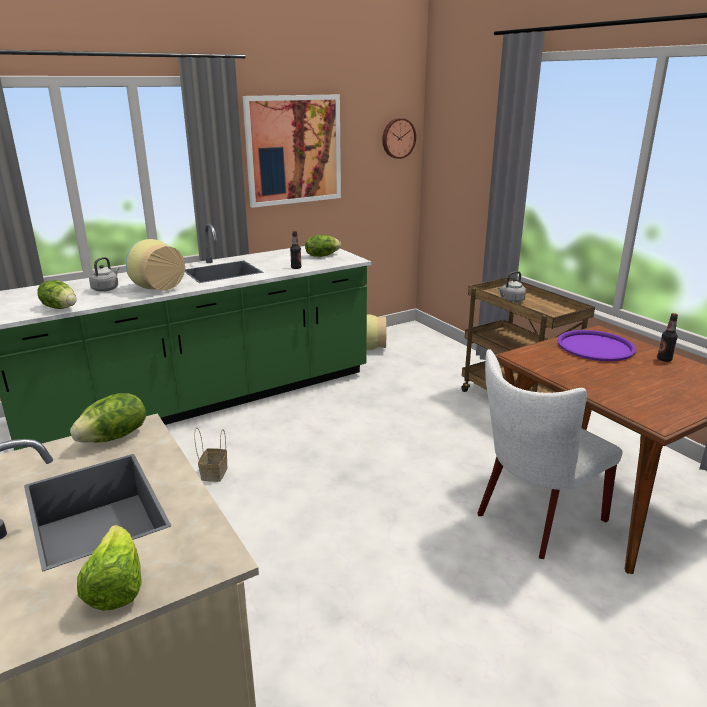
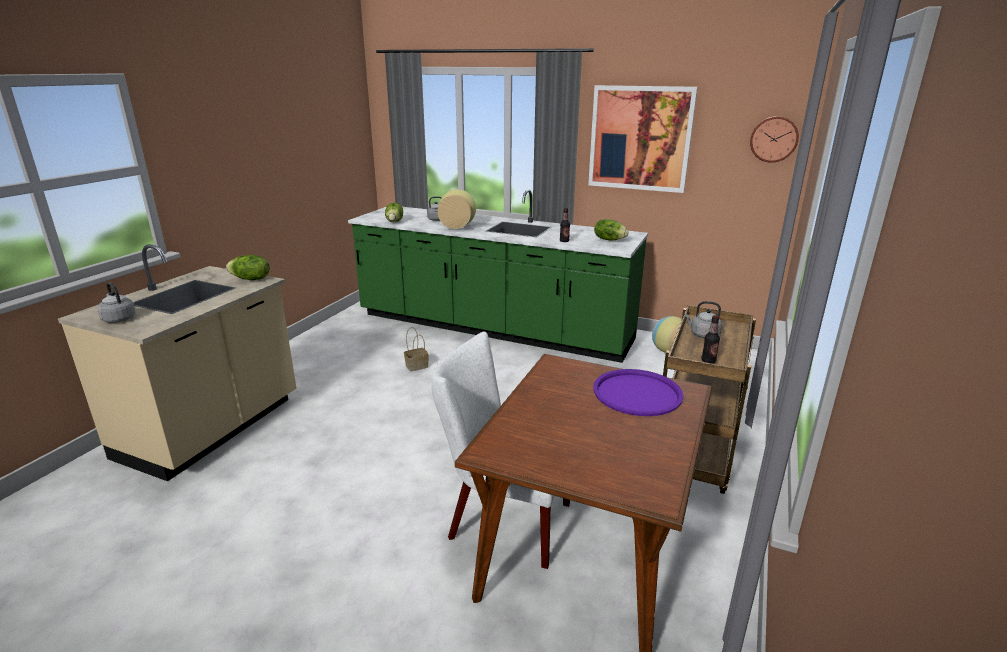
camera: 55 degrees right, 0 degrees up
(116, 587) = (118, 319): lettuce -> grey kettle
(664, 359) = (663, 436): bottle -> bottle (708, 361)

